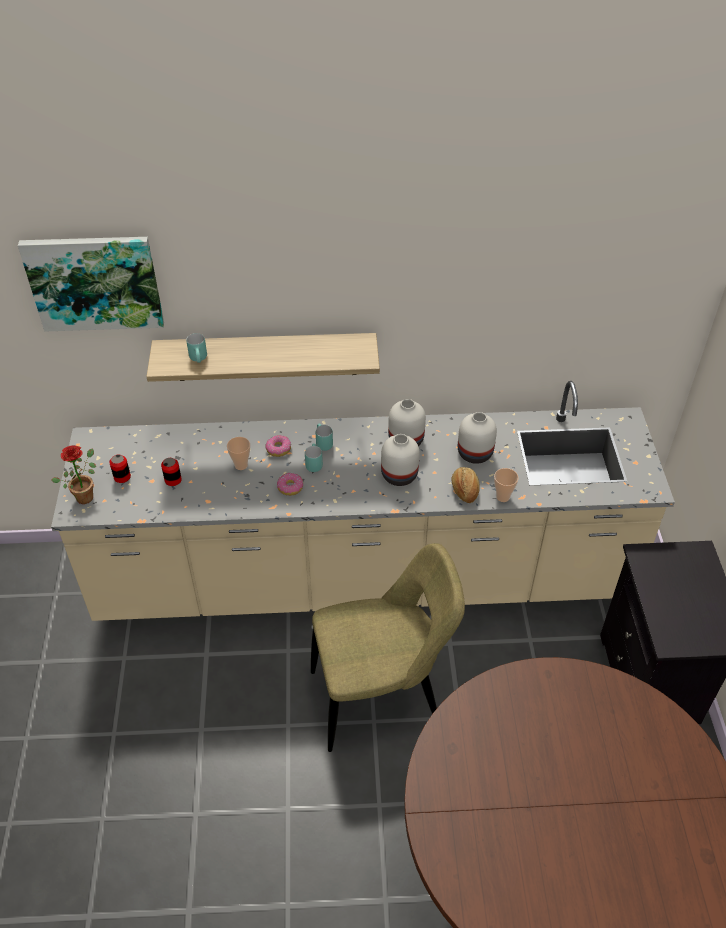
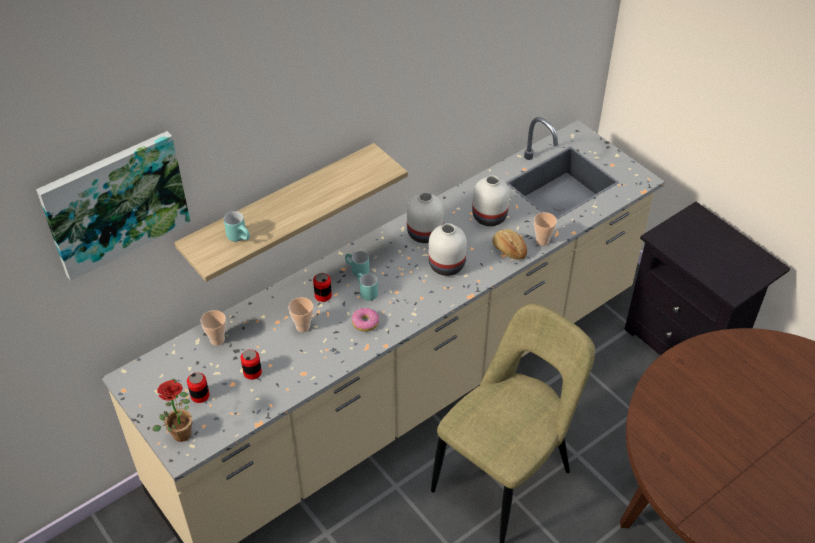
camera: 35 degrees left, 0 degrees up
(172, 442) = (217, 340): none -> cup
(278, 449) = (323, 296): donut -> can

